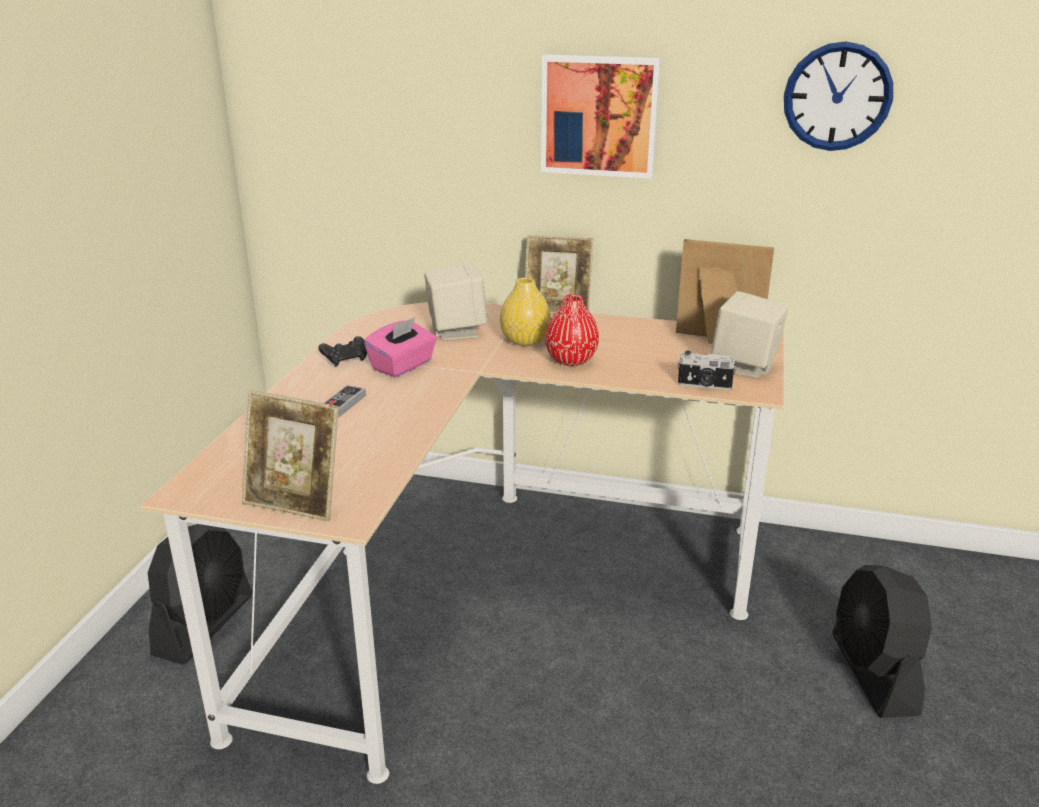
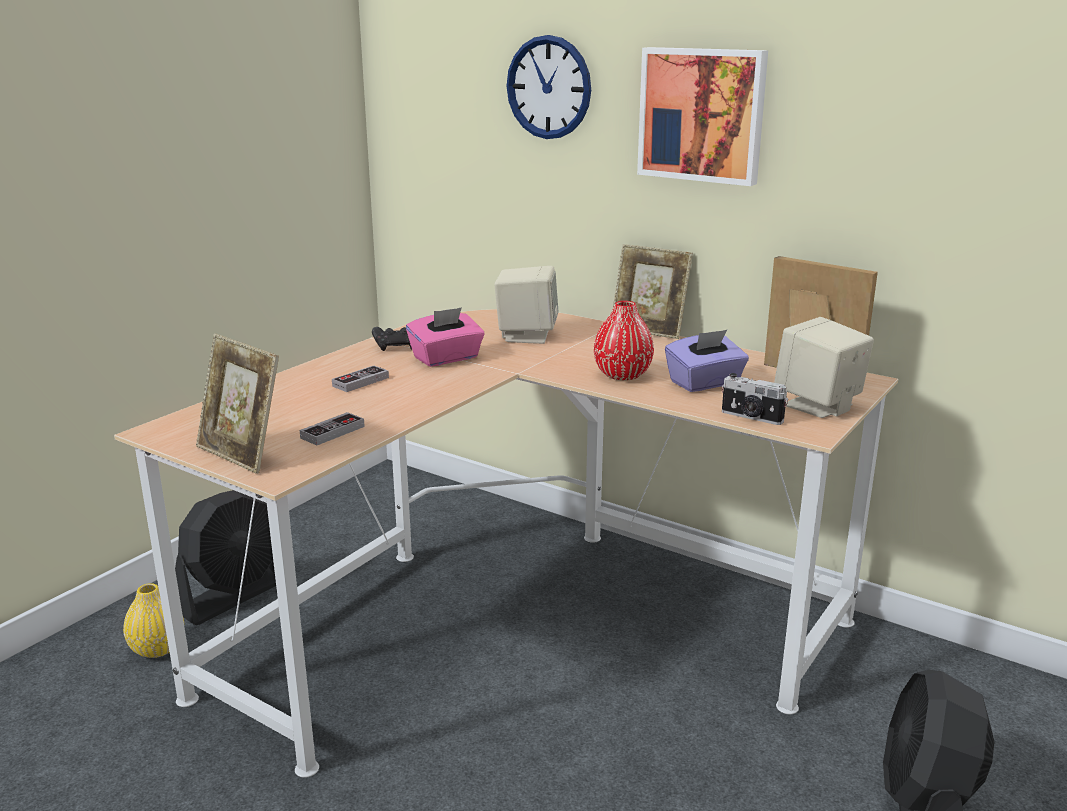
camera: 20 degrees right, 5 degrees down
(363, 463) = (332, 432): none -> game controller
(525, 340) = (589, 352): yellow vase -> yellow vase (158, 648)
(644, 358) = (705, 383): none -> purple tissue box
(837, 97) = (969, 96): wall clock -> wall clock (549, 87)

